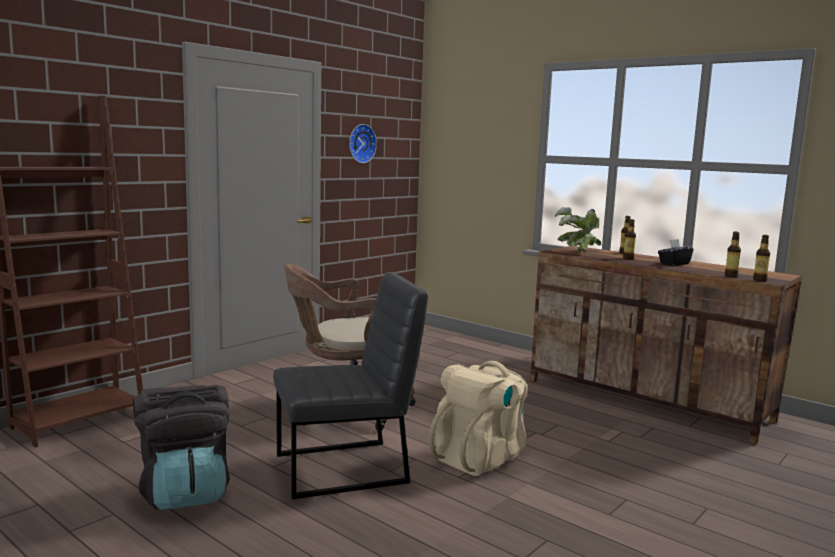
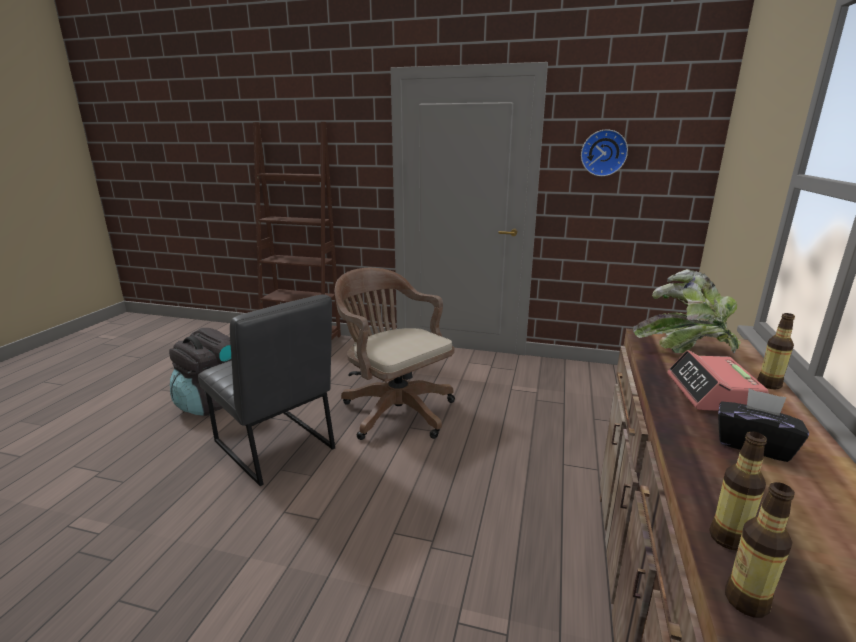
camera: 65 degrees right, 10 degrees up
(479, 457) = (335, 514): beige backpack -> none
(628, 258) = (712, 393): bottle -> alarm clock

